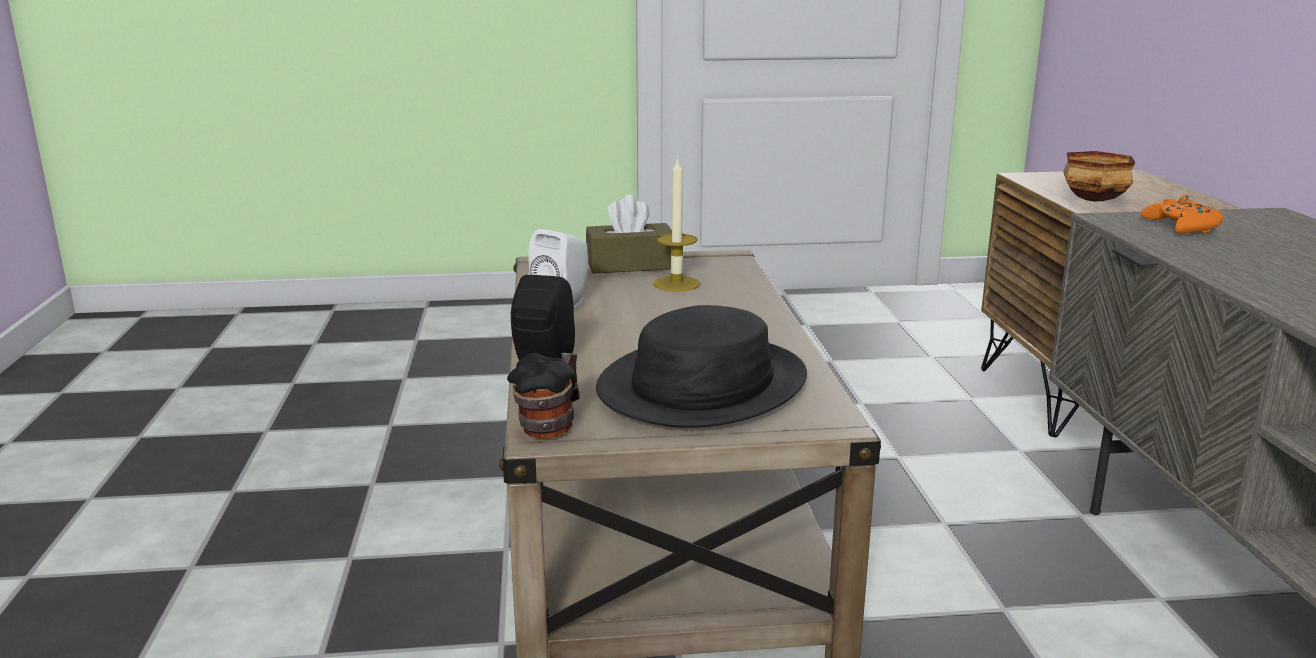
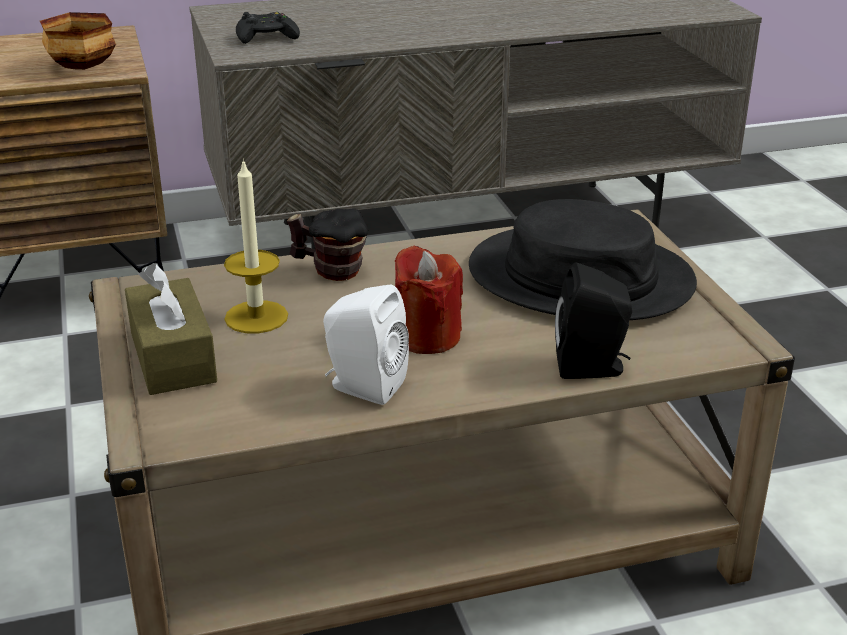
camera: 100 degrees left, 10 degrees up
(552, 425) = (718, 340): mug -> mug (330, 270)
(622, 325) = (427, 337): none -> red candle
(1181, 227) = (266, 37): orange game controller -> black game controller

